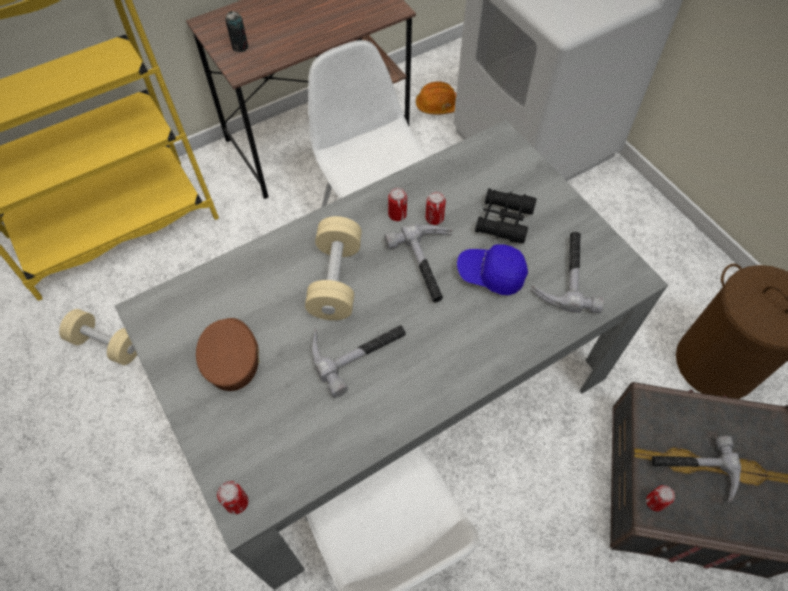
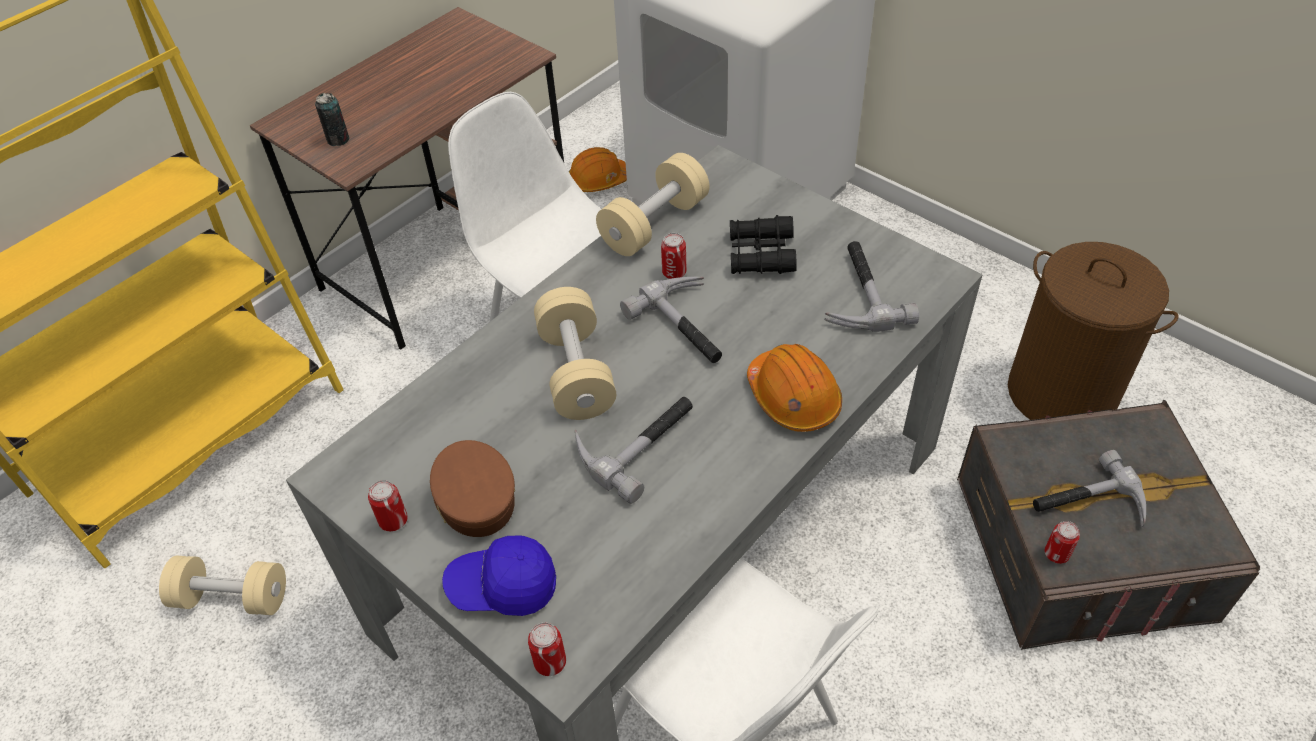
camera: 15 degrees left, 10 degrees down
(397, 215) = (625, 280): can -> can (393, 520)
(434, 174) = (654, 224): none -> beige dumbbell
(483, 347) = (793, 398): none -> orange hard hat
(491, 274) = (769, 316): blue cap -> blue cap (503, 586)

